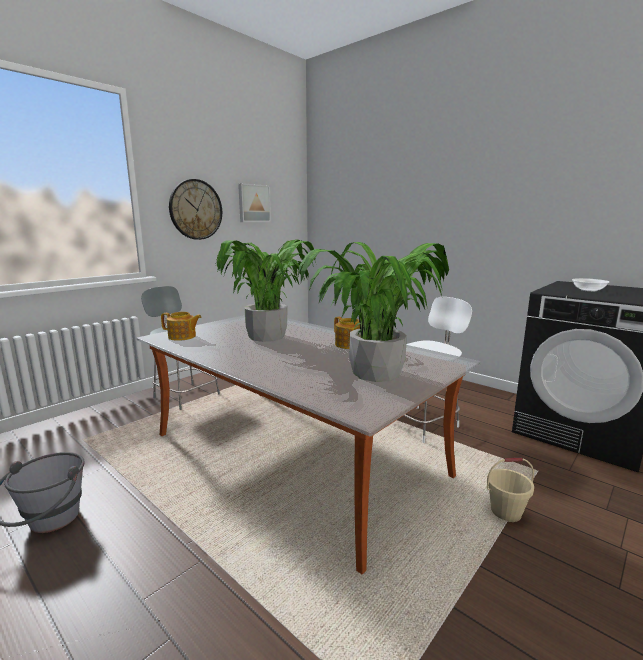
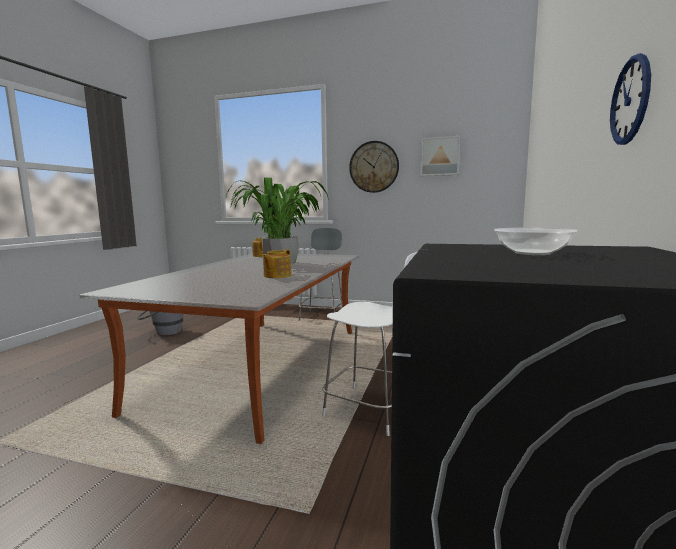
camera: 65 degrees right, 5 degrees down
(375, 373) = (197, 286): potted plant -> none
(506, 512) = (200, 485): beige bucket -> none
(520, 211) = (630, 101): none -> wall clock

